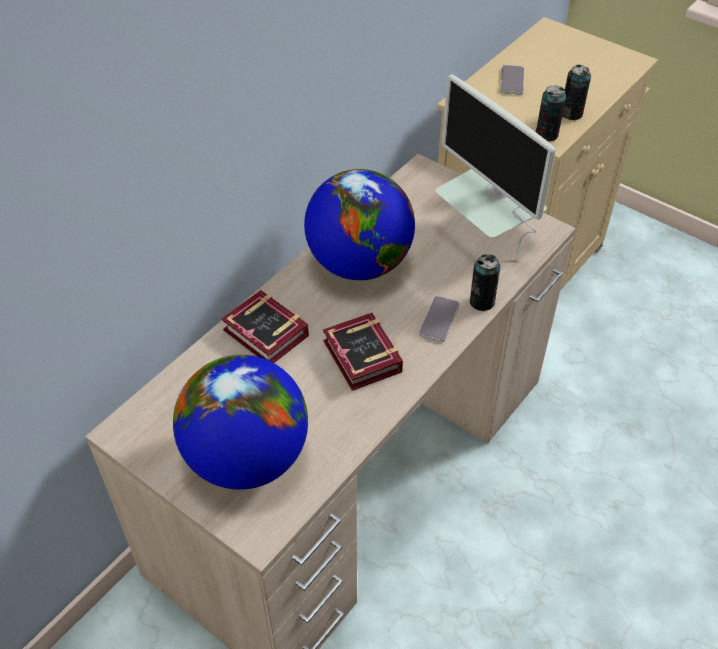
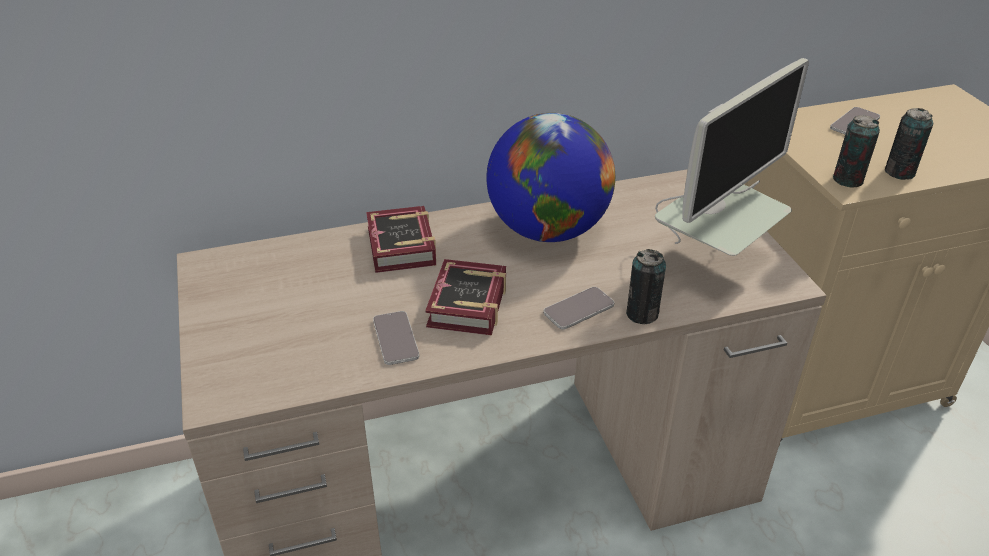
camera: 35 degrees right, 10 degrees down
(247, 458) = (275, 333): globe -> none
(339, 412) = (395, 339): none -> phone
(488, 235) = (711, 260): monitor -> monitor turned 135 degrees counterclockwise

